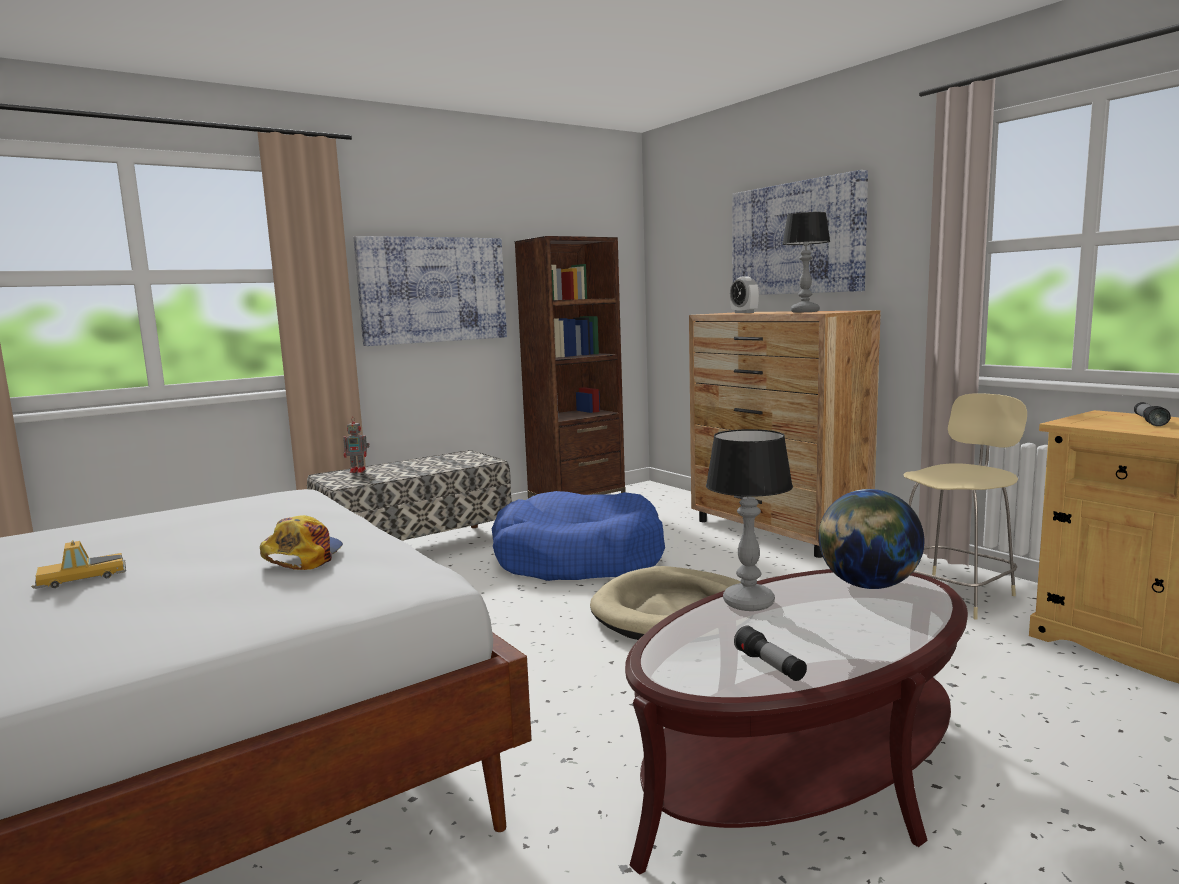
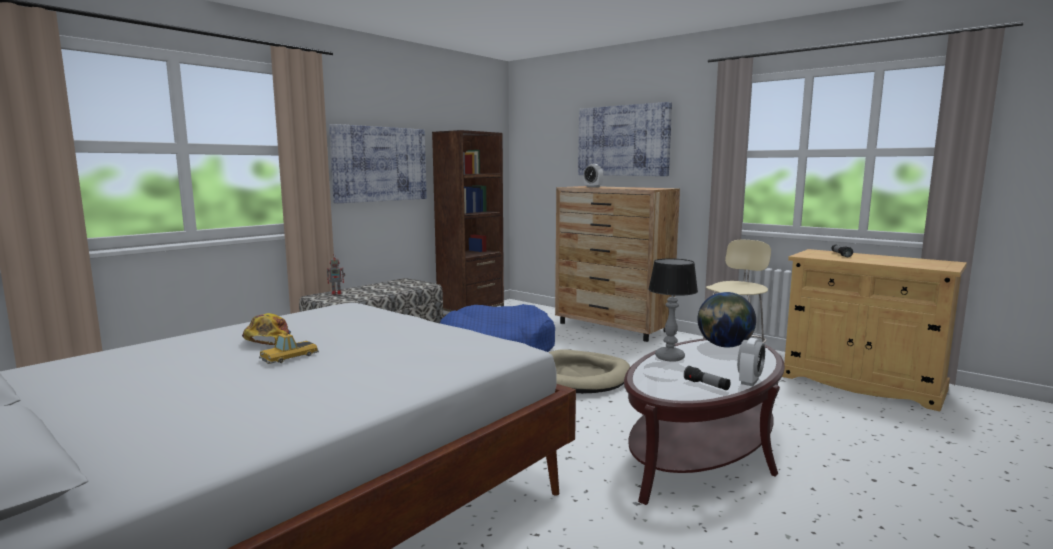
camera: 15 degrees left, 0 degrees up
(302, 556) = (427, 338): cap -> cap (268, 338)
(805, 312) = (635, 188): table lamp -> none
(860, 664) = (749, 381): none -> alarm clock

